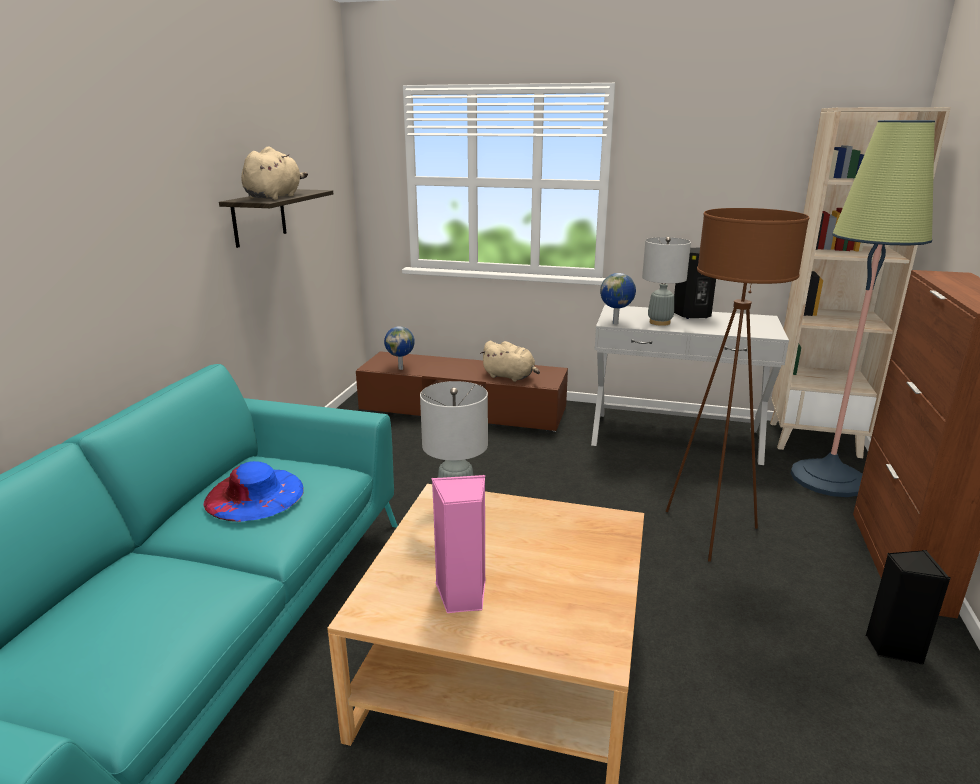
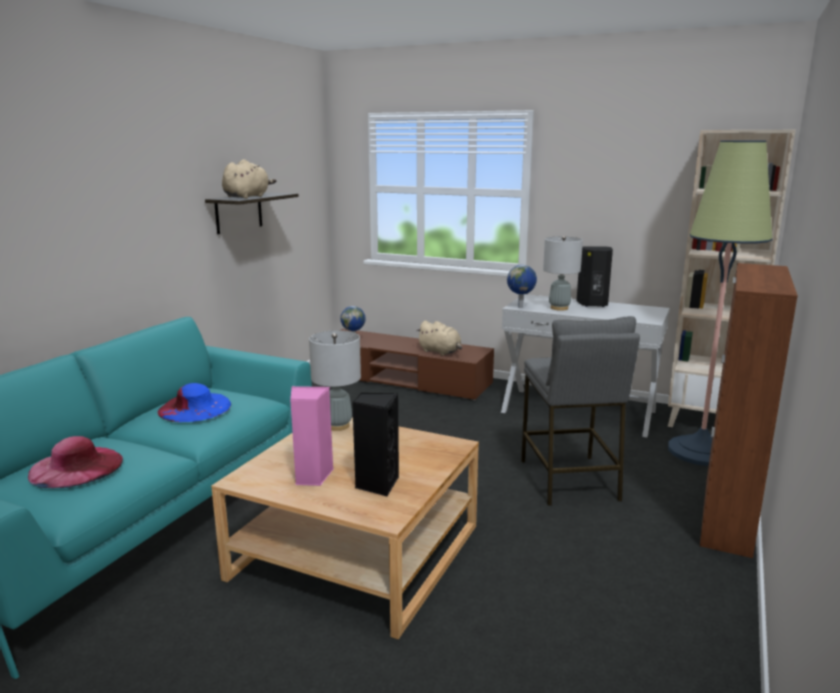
camera: 10 degrees right, 5 degrees down
(114, 621) = (76, 467): none -> pink hat
(709, 531) = (569, 480): brown floor lamp -> grey stool
(892, 647) = (680, 570): black speaker -> black speaker (376, 484)

